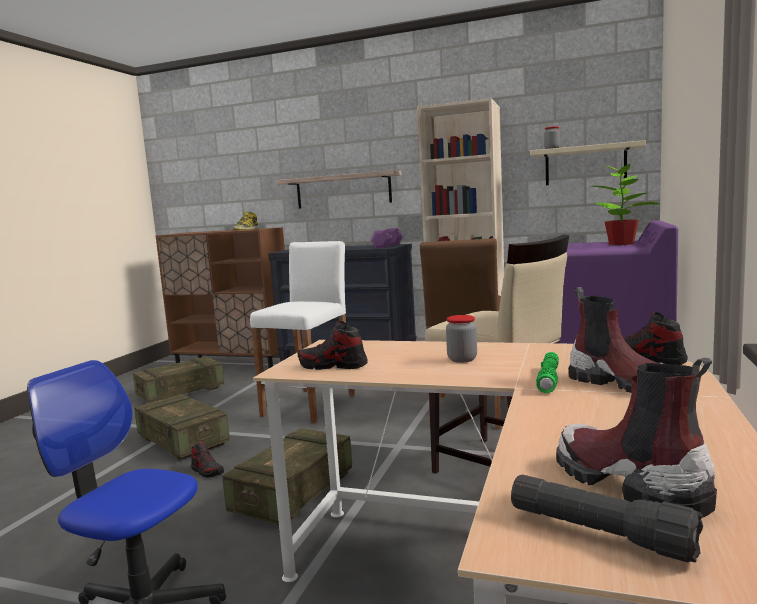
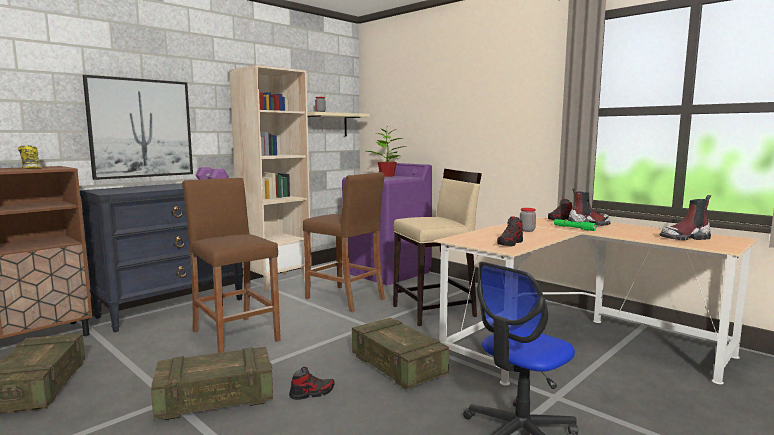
camera: 65 degrees left, 0 degrees up
(310, 405) = (235, 336): white stool -> brown stool
(343, 190) = (141, 128): shelf -> picture
(599, 534) = (718, 244): black flashlight -> none

